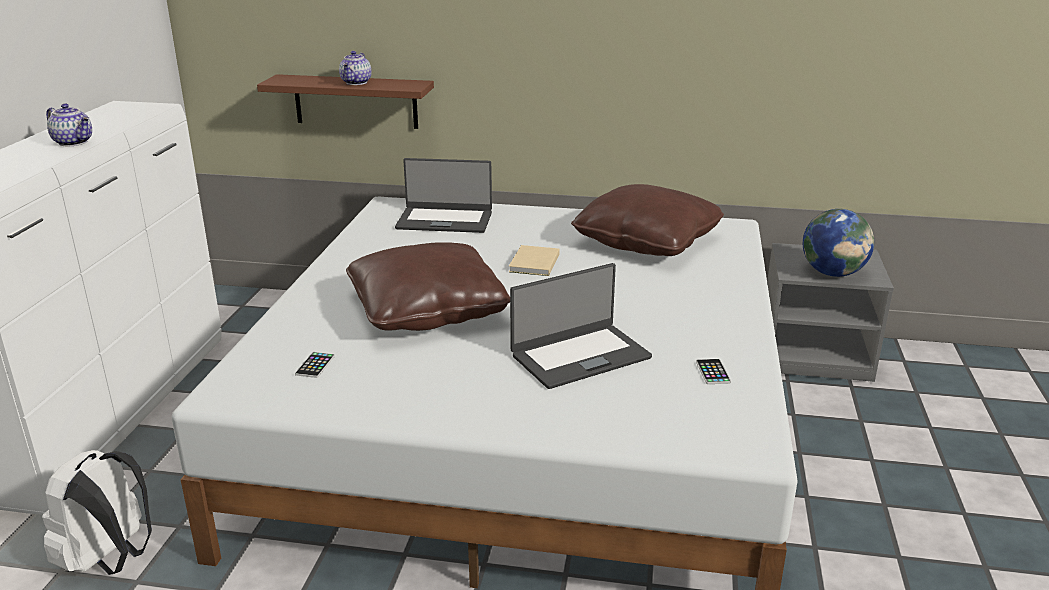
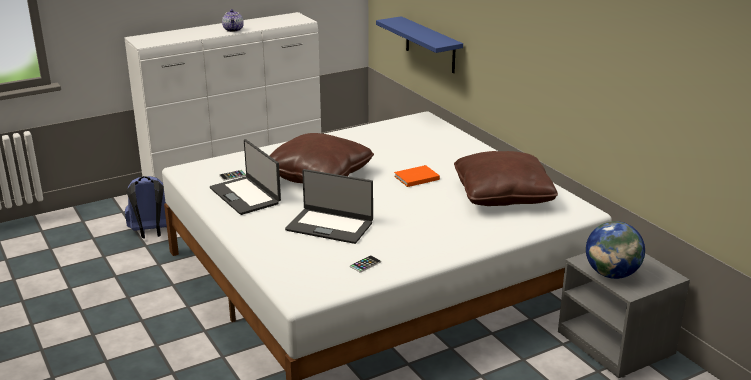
camera: 50 degrees right, 0 degrees up
(110, 559) = (151, 233): white backpack -> blue backpack
(355, 101) = (430, 45): brown shelf -> blue shelf
(357, 82) = (421, 33): teapot -> none
(445, 220) = (428, 137): laptop -> laptop (246, 195)
(533, 263) = (415, 178): beige book -> orange book

